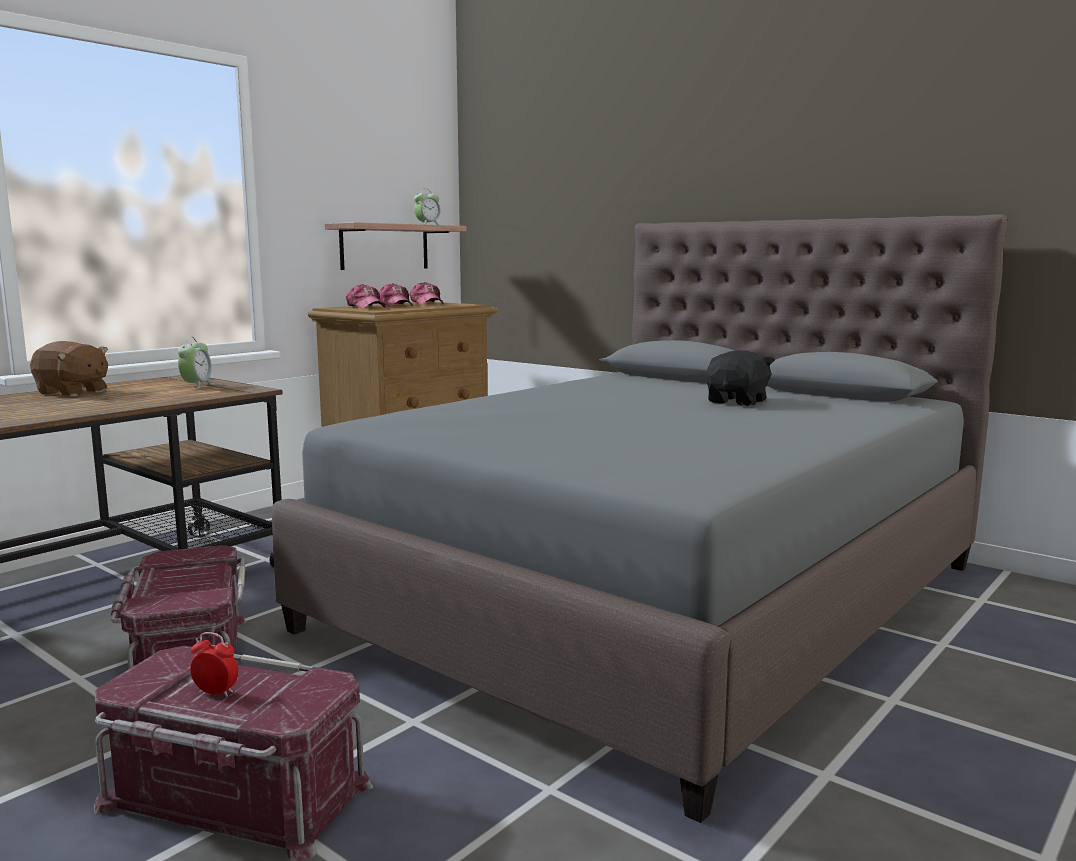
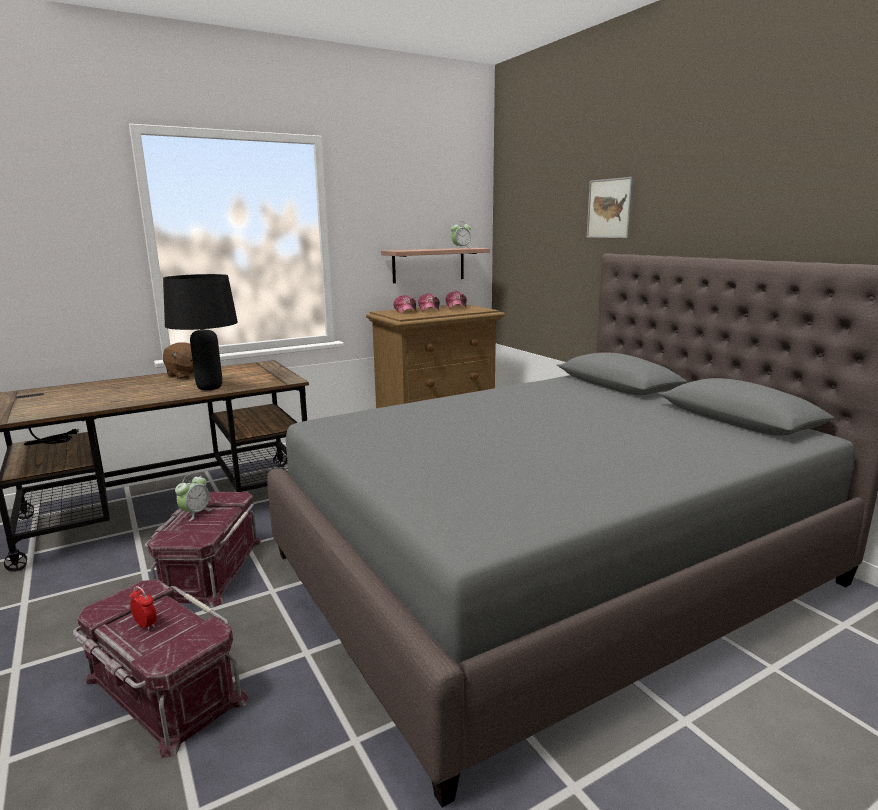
camera: 20 degrees right, 5 degrees up
(135, 401) = (209, 388): none -> black table lamp
(196, 386) = (262, 374): alarm clock -> alarm clock (195, 513)
(636, 170) = (609, 208): none -> picture
(738, 402) = (632, 422): black plush toy -> none

